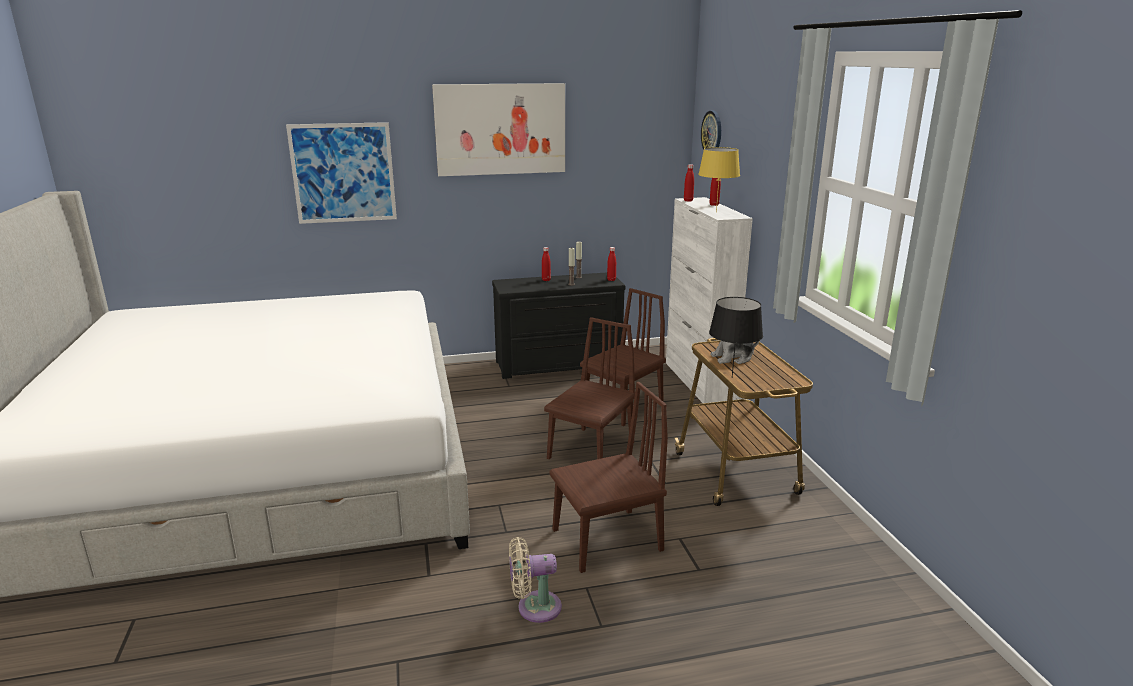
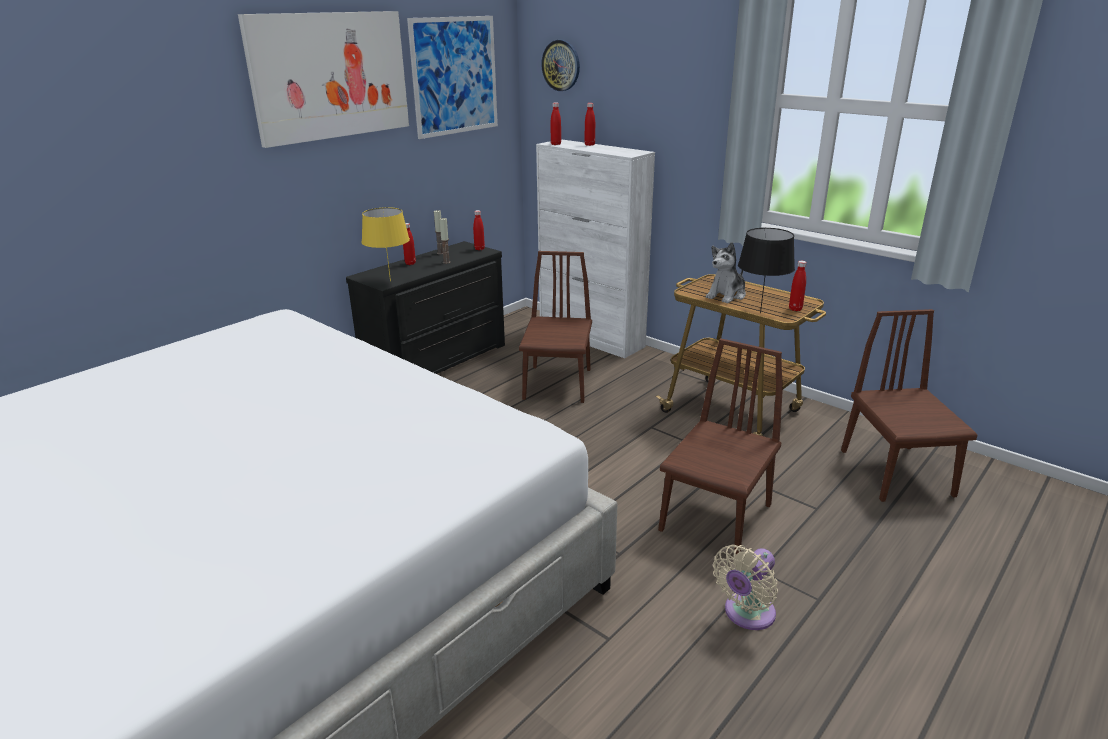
camera: 35 degrees left, 5 degrees up
(343, 173) = (128, 158): picture -> picture (455, 76)
(591, 450) = (587, 437): brown chair -> brown chair (896, 472)
(716, 212) = (610, 151): yellow table lamp -> yellow table lamp (390, 281)
(772, 383) = (795, 309): none -> red bottle

